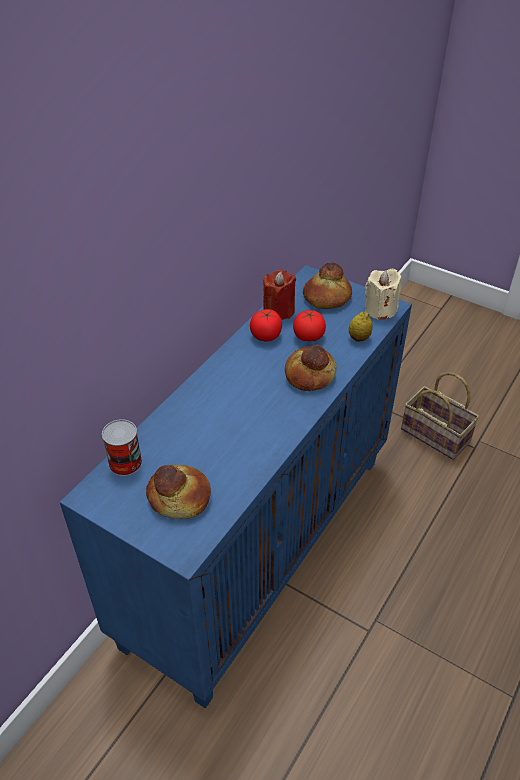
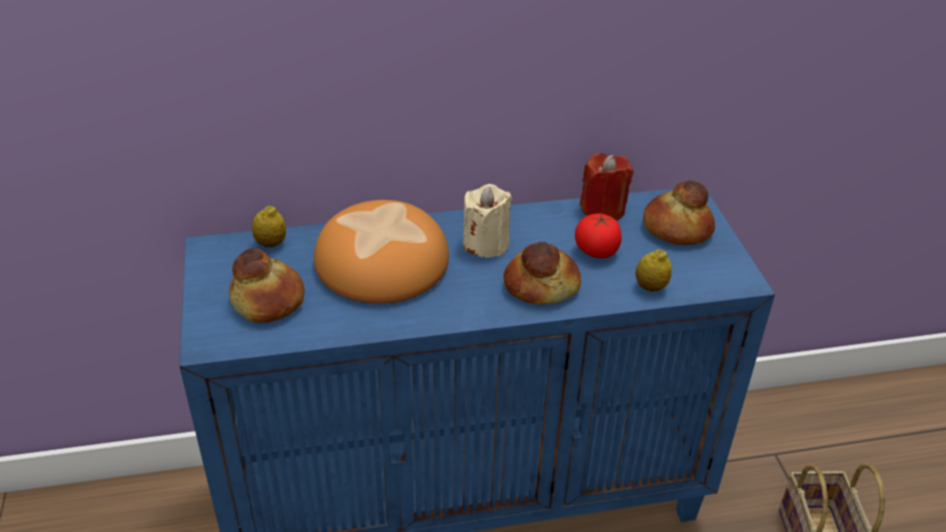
camera: 45 degrees right, 5 degrees down
(125, 463) = (271, 243): can -> lemon
(208, 424) = (380, 261): none -> bread
(266, 335) = (553, 223): tomato -> none
(380, 310) = (722, 276): beige candle -> beige candle (486, 244)

